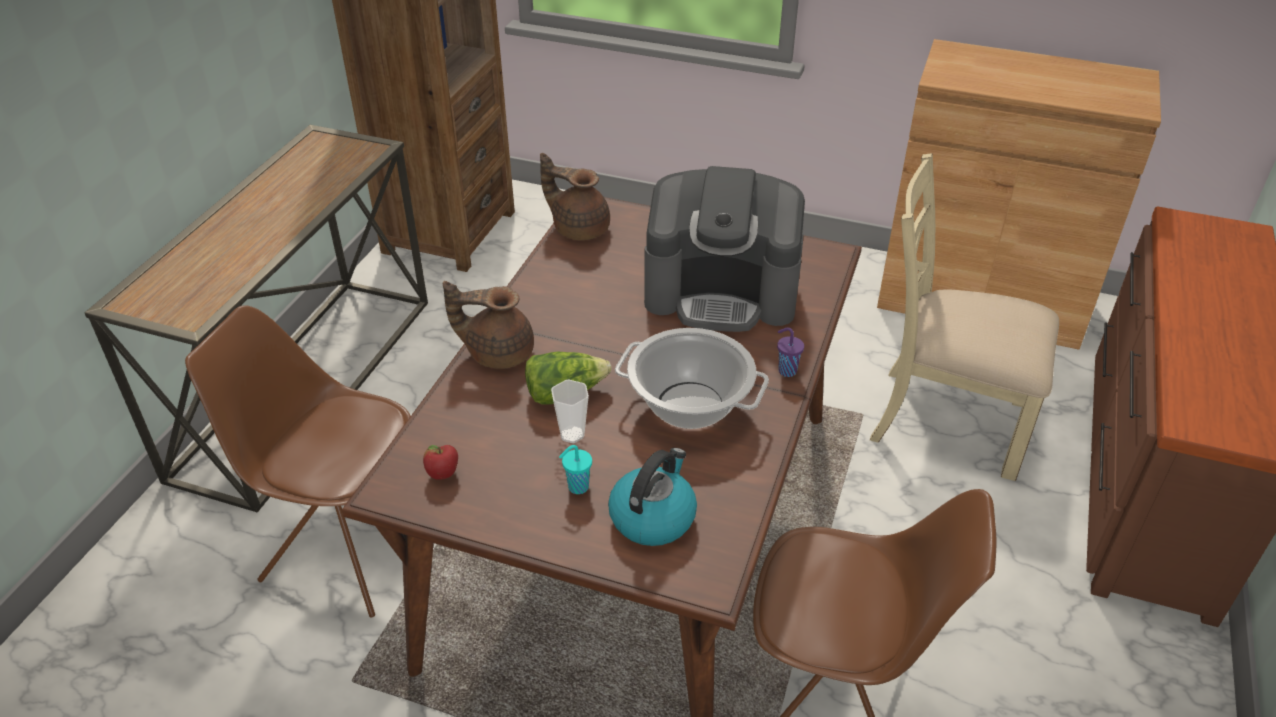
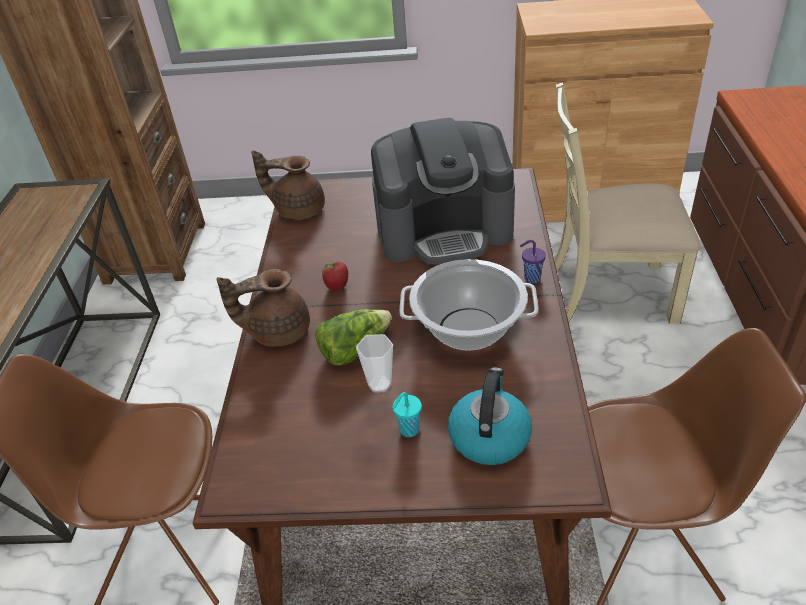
camera: 15 degrees left, 0 degrees up
(443, 475) = (278, 458): apple -> apple (337, 287)

